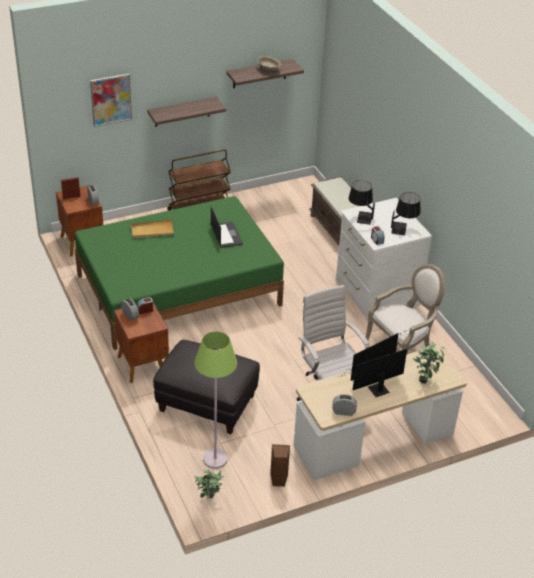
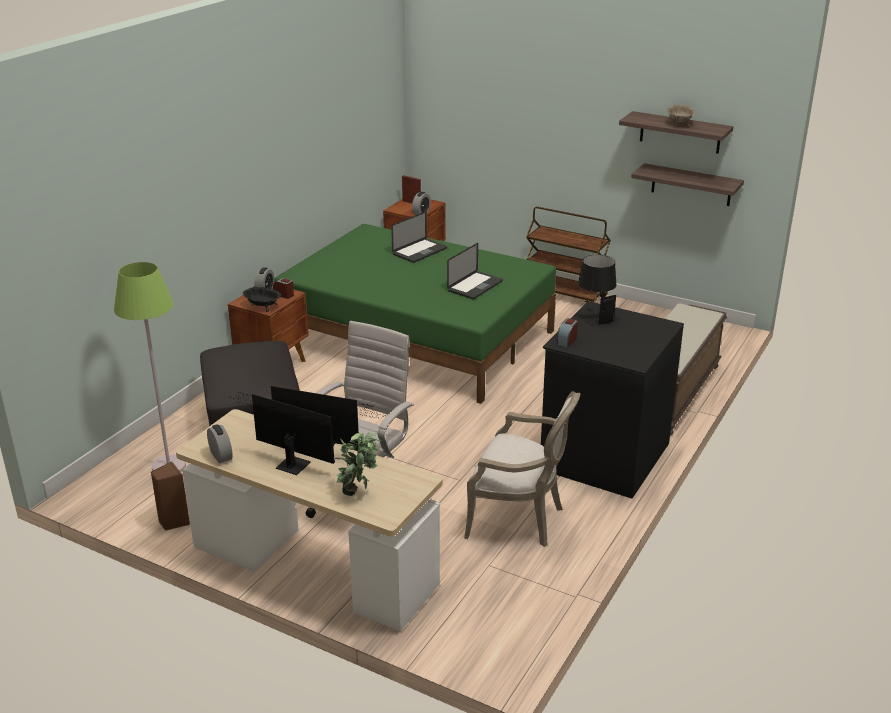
camera: 55 degrees right, 10 degrees down
(111, 99) = (484, 100): picture -> none
(151, 326) = (263, 307): none -> black bowl
(152, 231) = (419, 251): beige tray -> laptop
(182, 112) = (568, 150): shelf -> shelf (691, 185)
(209, 500) = (98, 489): potted plant -> none
(376, 293) = (603, 455): white dresser -> black dresser
(403, 229) = (623, 349): black table lamp -> none

